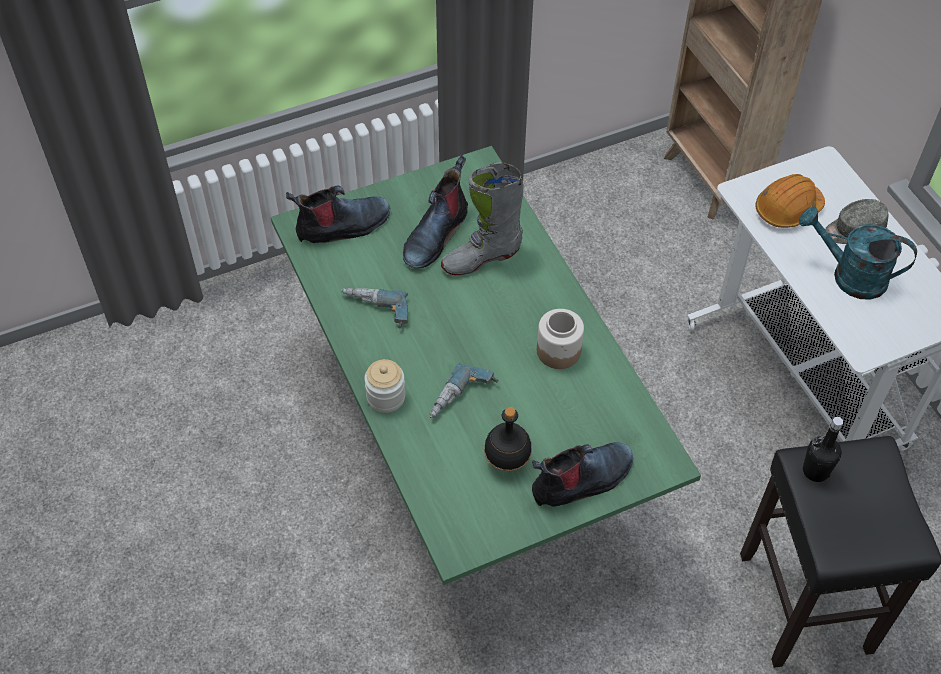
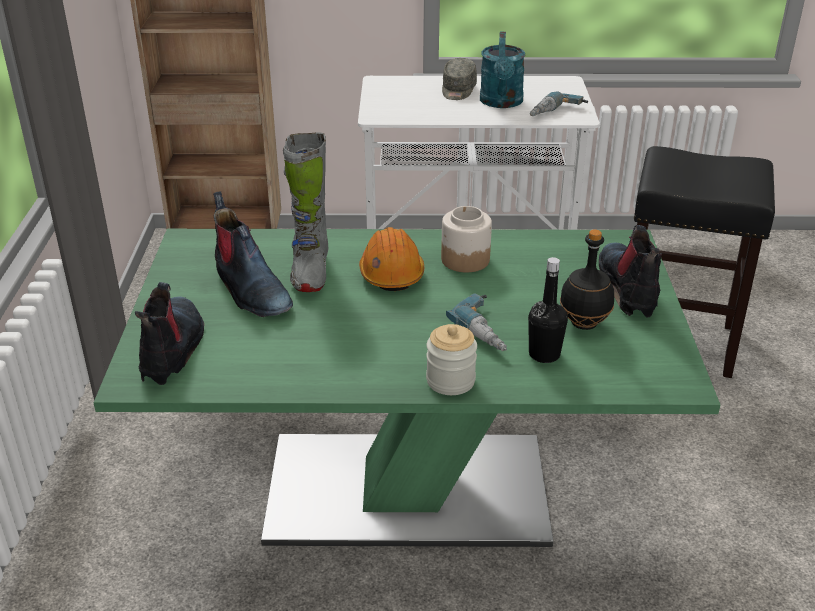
camera: 65 degrees left, 20 degrees down
(374, 311) = (321, 358): power drill -> power drill (557, 114)
(787, 209) = (413, 105): orange hard hat -> orange hard hat (391, 273)
(815, 471) = (671, 180): black bottle -> black bottle (544, 354)
(849, 276) = (501, 103): turquoise watering can -> turquoise watering can turned 45 degrees counterclockwise

